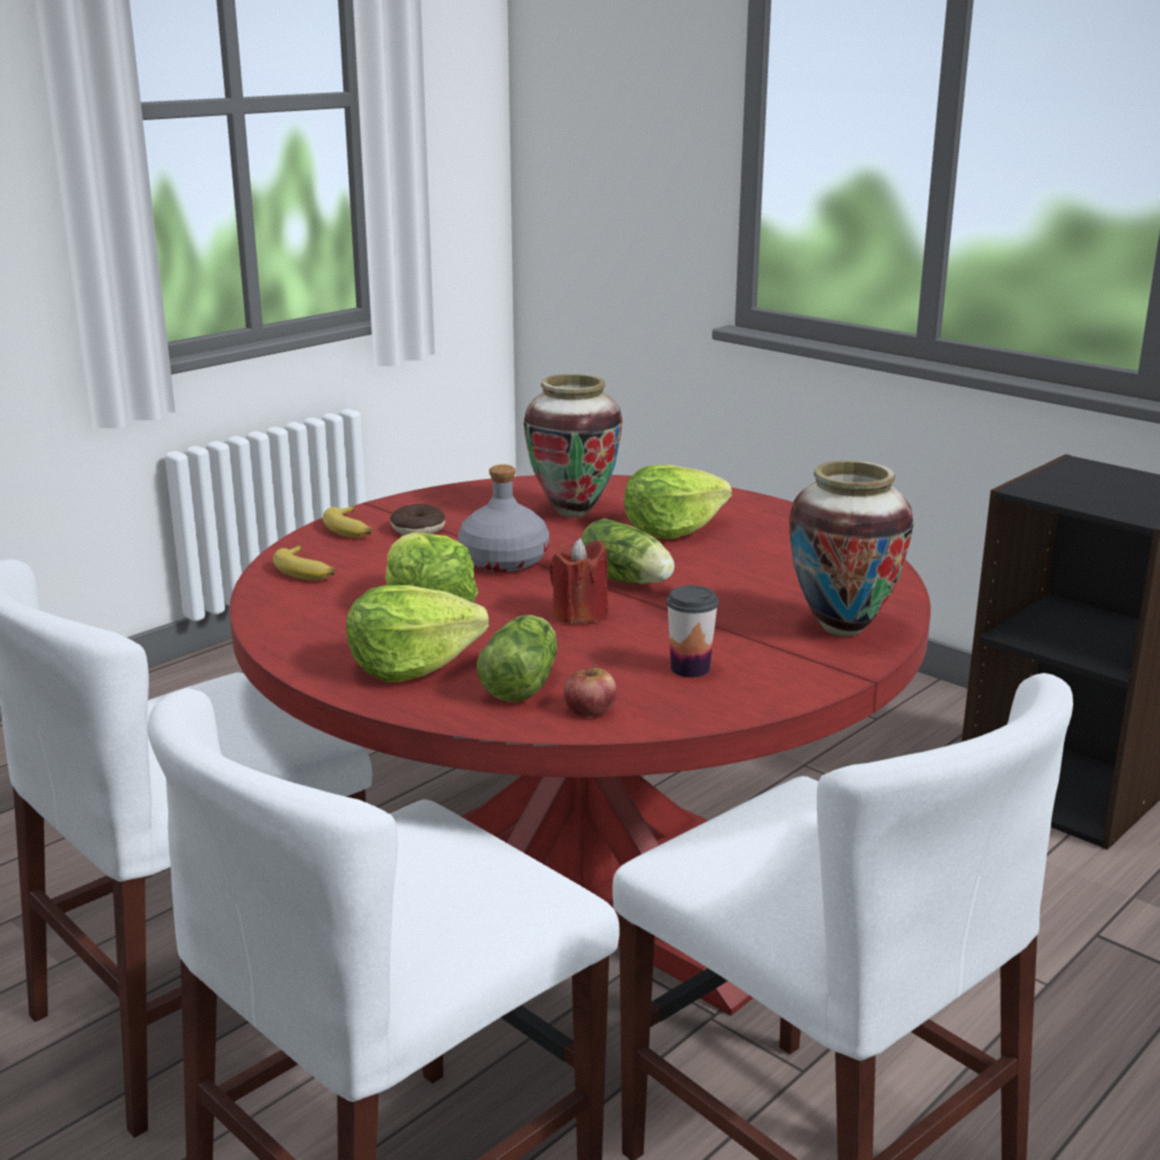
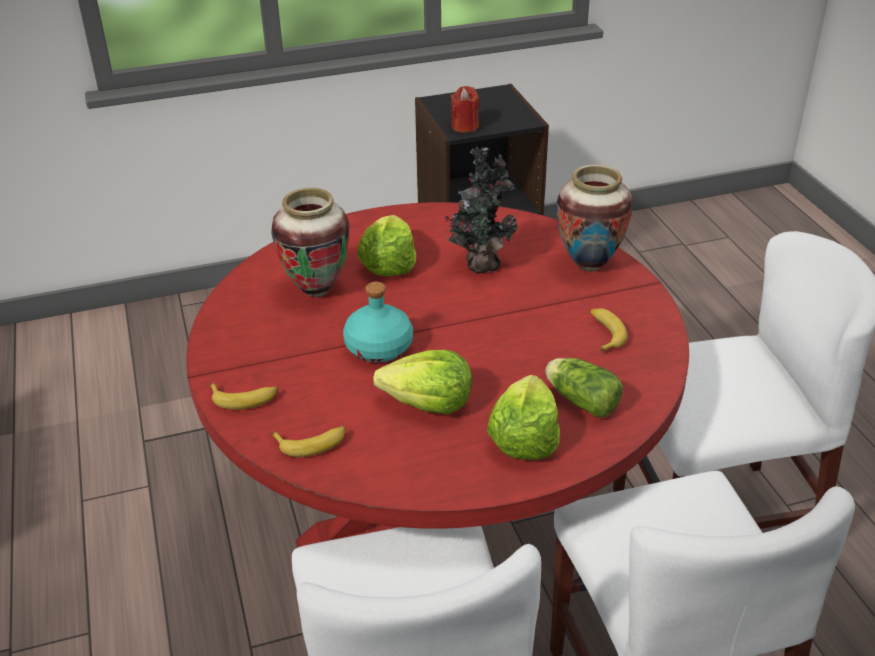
camera: 60 degrees left, 15 degrees up
(418, 529) = (278, 367): donut -> none
(503, 561) = (378, 348): grey bottle -> turquoise bottle
(579, 614) = (496, 346): red candle -> red candle (465, 126)
(590, 709) = (633, 387): apple -> none
(628, 581) = (459, 310): lettuce -> none
(690, 669) = (604, 333): cup -> banana
(744, 570) = (480, 264): none -> potted plant

